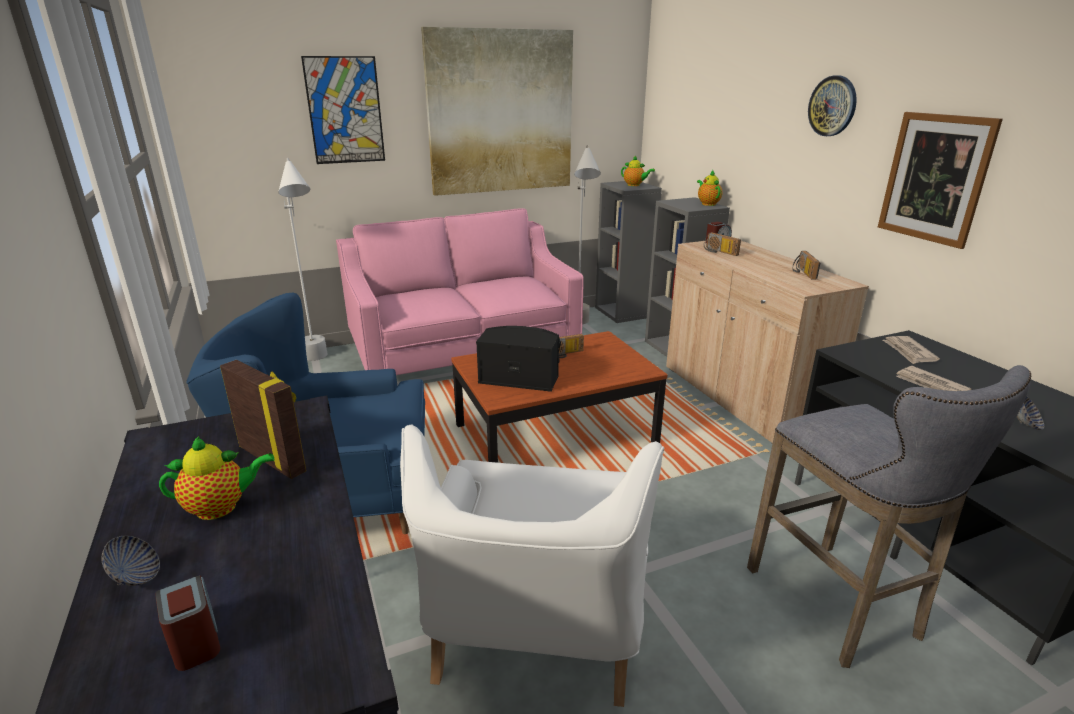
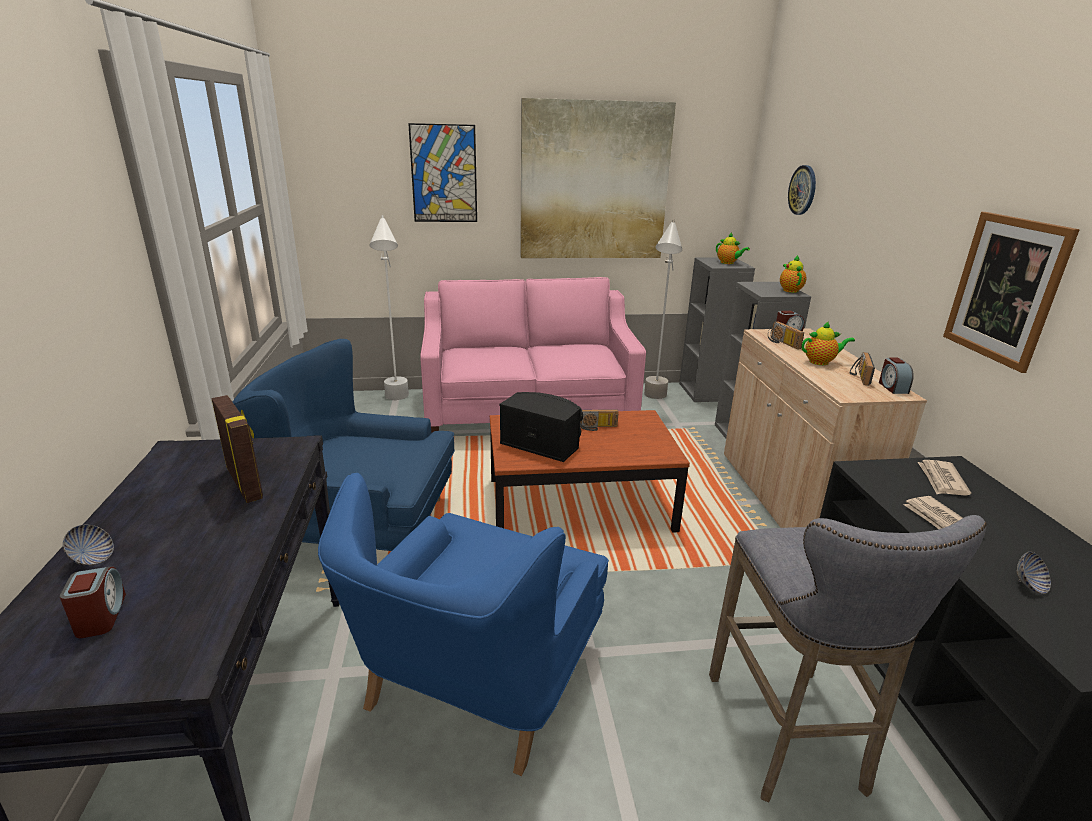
camera: 15 degrees right, 0 degrees up
(221, 507) = (183, 516): teapot -> teapot (821, 362)
(535, 625) = (477, 680): white armchair -> blue armchair
(832, 106) = (915, 198): wall clock -> wall clock (802, 190)
(835, 279) = (892, 387): none -> alarm clock

